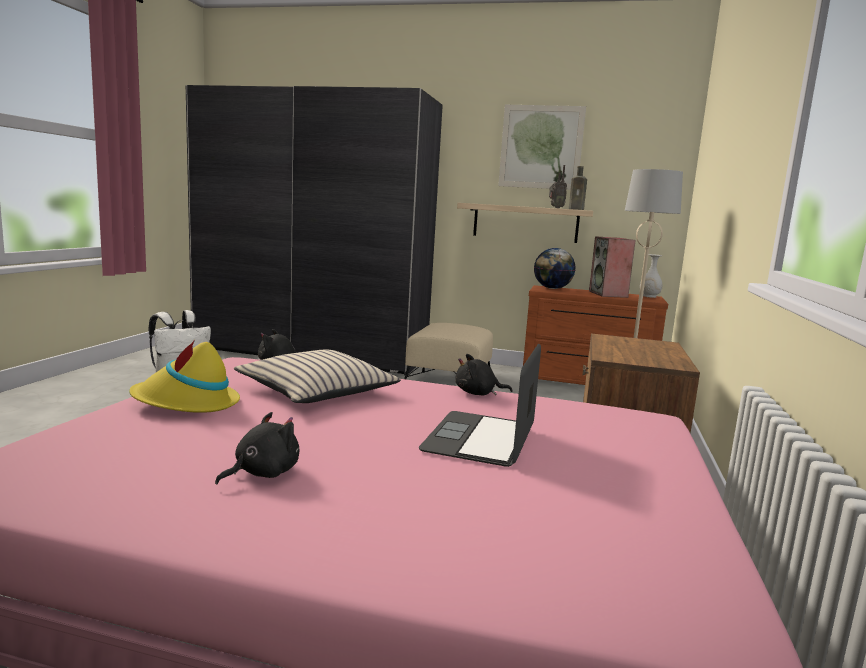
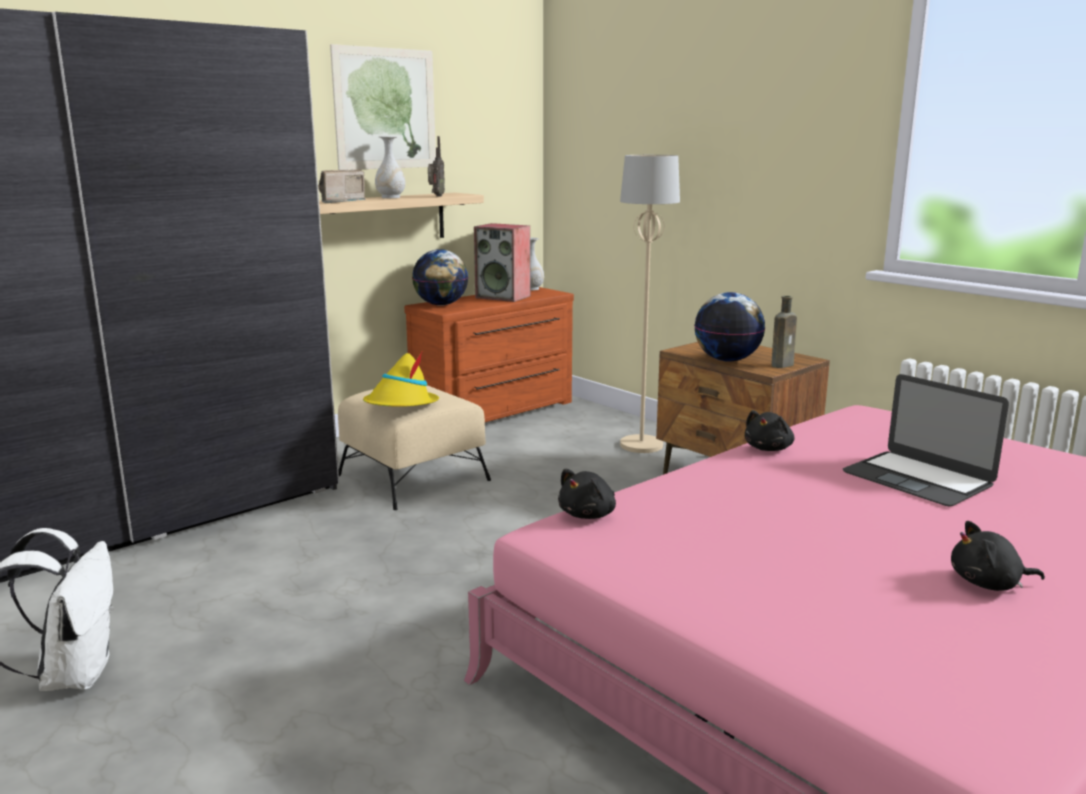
camera: 55 degrees left, 5 degrees up
(186, 403) = (743, 592): yellow hat -> yellow hat (401, 405)
(262, 473) = (989, 584): black plush toy -> black plush toy turned 75 degrees counterclockwise
(317, 391) = (728, 514): beige pillow -> none
(481, 203) = (339, 201): none -> radio
(525, 206) = (391, 197): none -> white vase
(577, 209) = (454, 194): brown bottle -> brown bottle (783, 365)
(610, 347) = (727, 360): none -> globe

